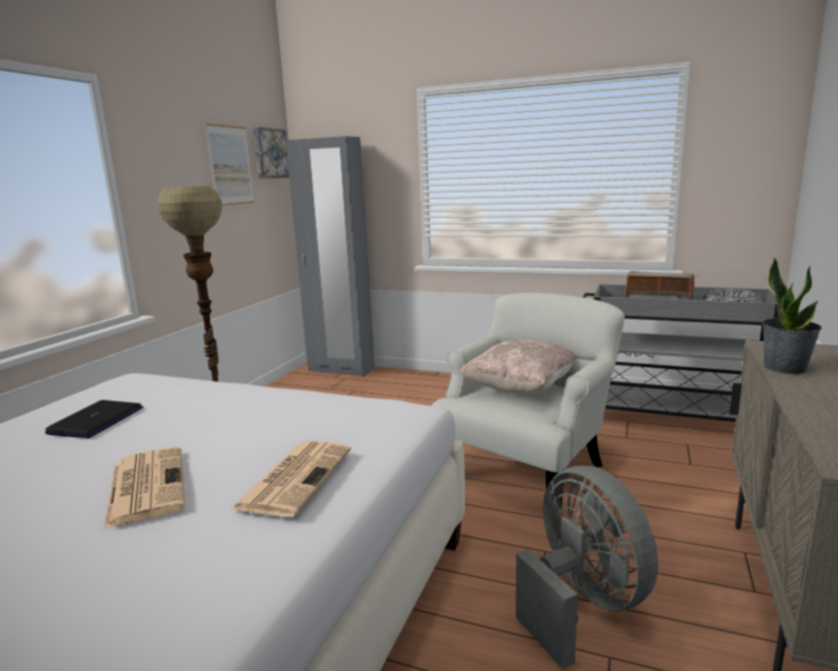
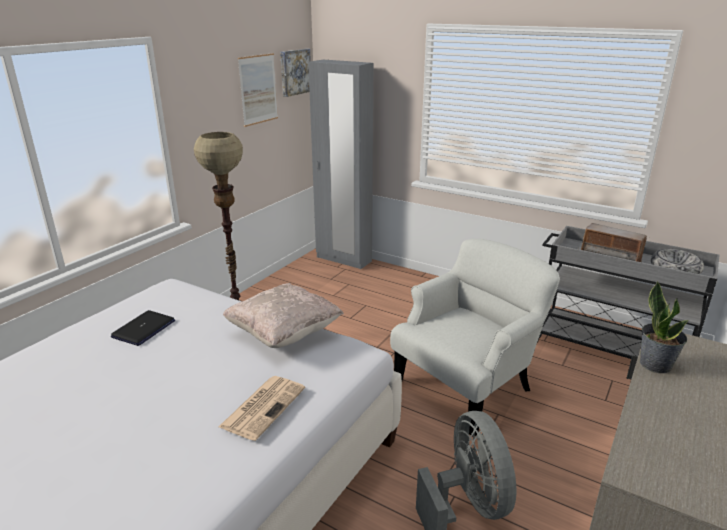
camera: 10 degrees right, 10 degrees up
(146, 485) = (170, 397): newspaper -> none
(520, 389) = (466, 325): beige pillow -> beige pillow (284, 334)

